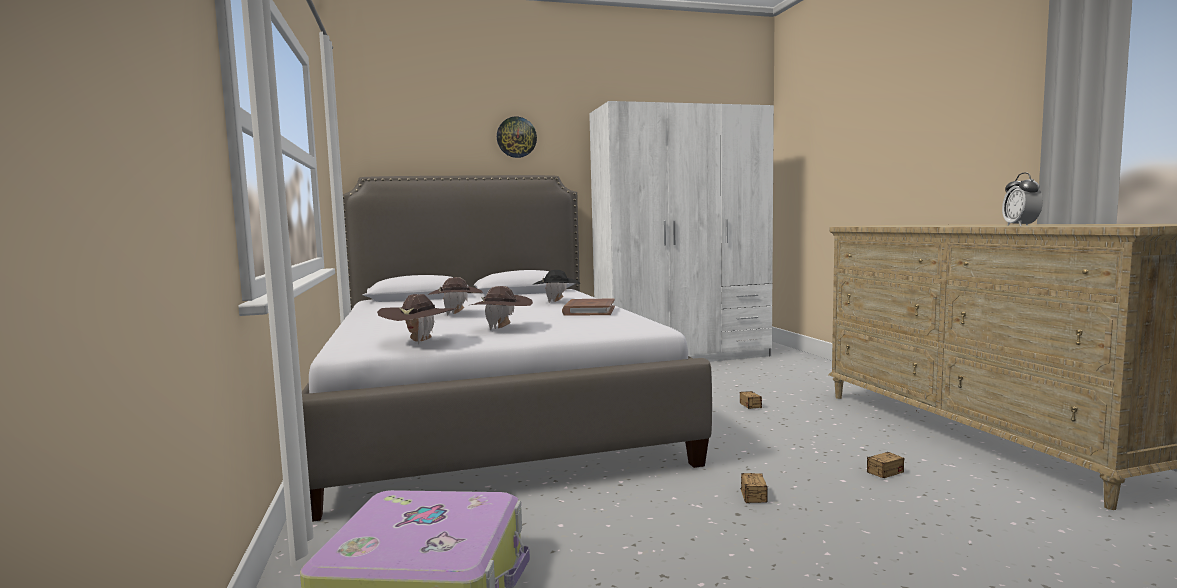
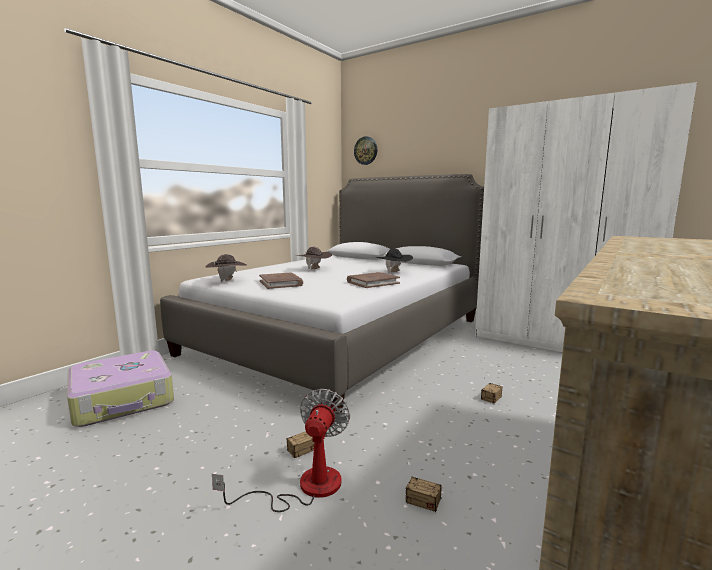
camera: 50 degrees right, 5 degrees up
(501, 329) = (281, 283): brown hat -> brown book
(516, 137) = (447, 145): wall clock -> wall clock (366, 150)
(825, 510) = (305, 487): none -> fan
(1020, 226) = (633, 266): alarm clock -> none

